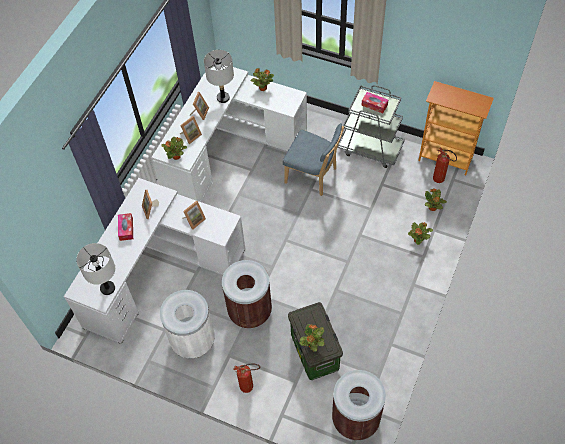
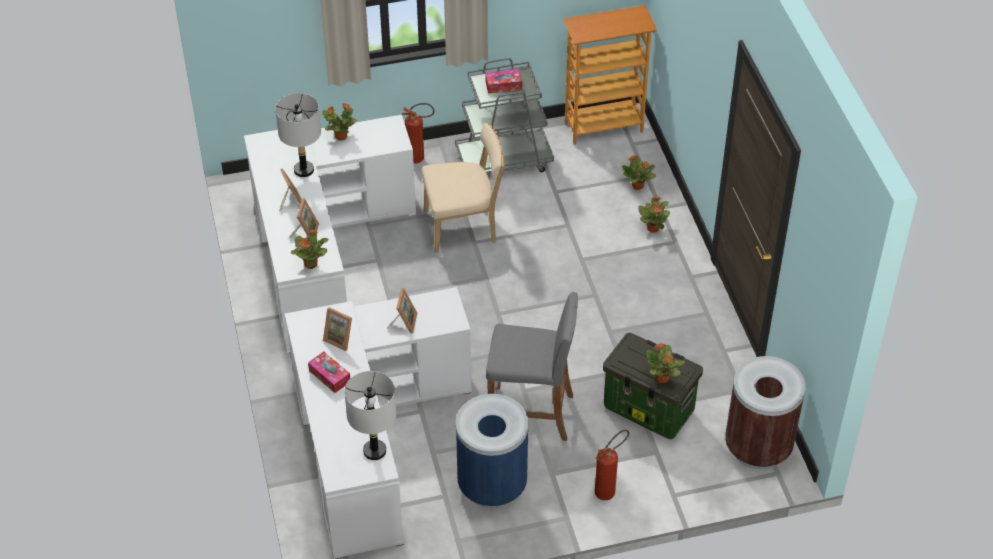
camera: 40 degrees left, 10 degrees down
(193, 341) = (492, 486): white trash can -> blue trash can
(250, 312) = (531, 414): brown trash can -> grey stool
(313, 176) = (464, 227): blue chair -> beige chair
(441, 180) = (620, 152): fire extinguisher -> fire extinguisher (420, 158)

